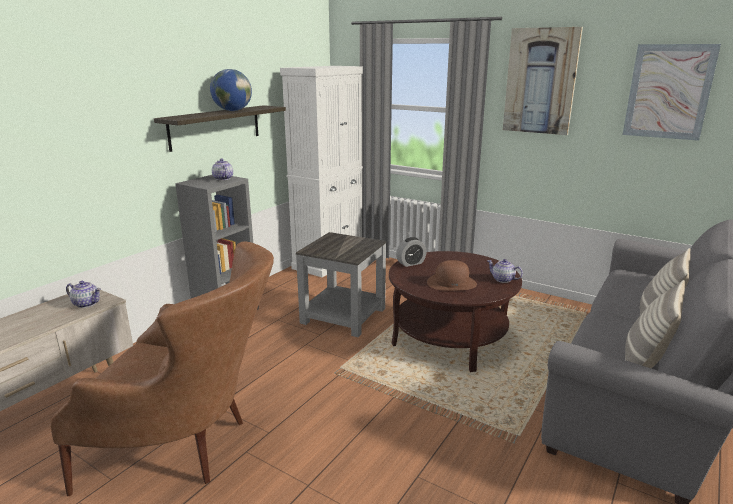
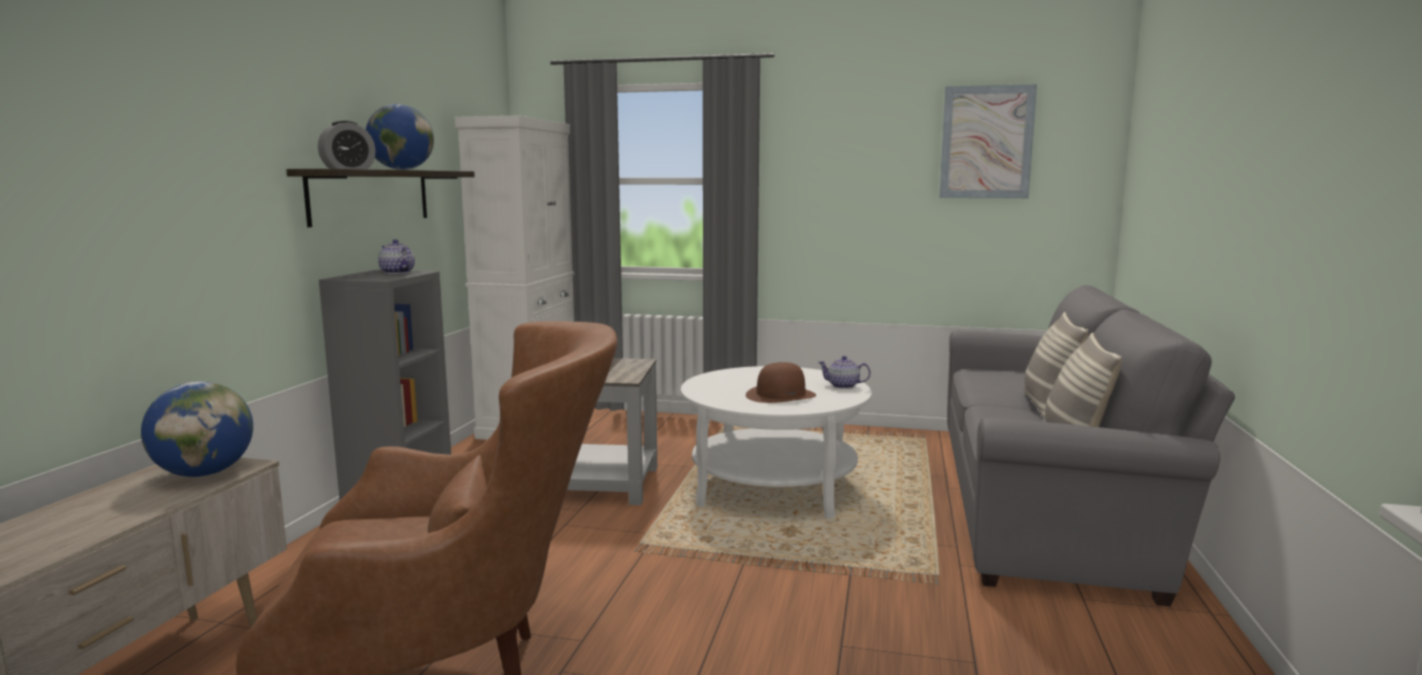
camera: 20 degrees left, 10 degrees down
(86, 303) = (204, 473): teapot -> globe
(411, 263) = (706, 382): alarm clock -> alarm clock (348, 168)
(450, 338) = (773, 488): brown coffee table -> white coffee table
(540, 81) = (829, 136): picture -> none

